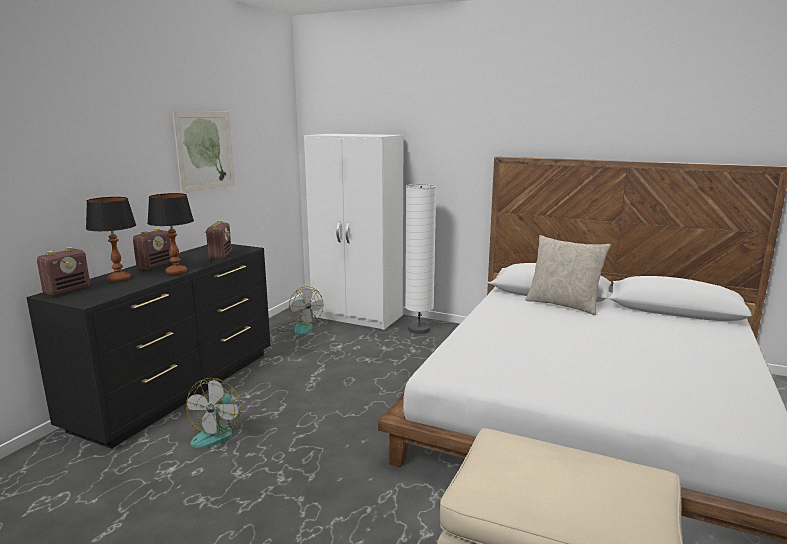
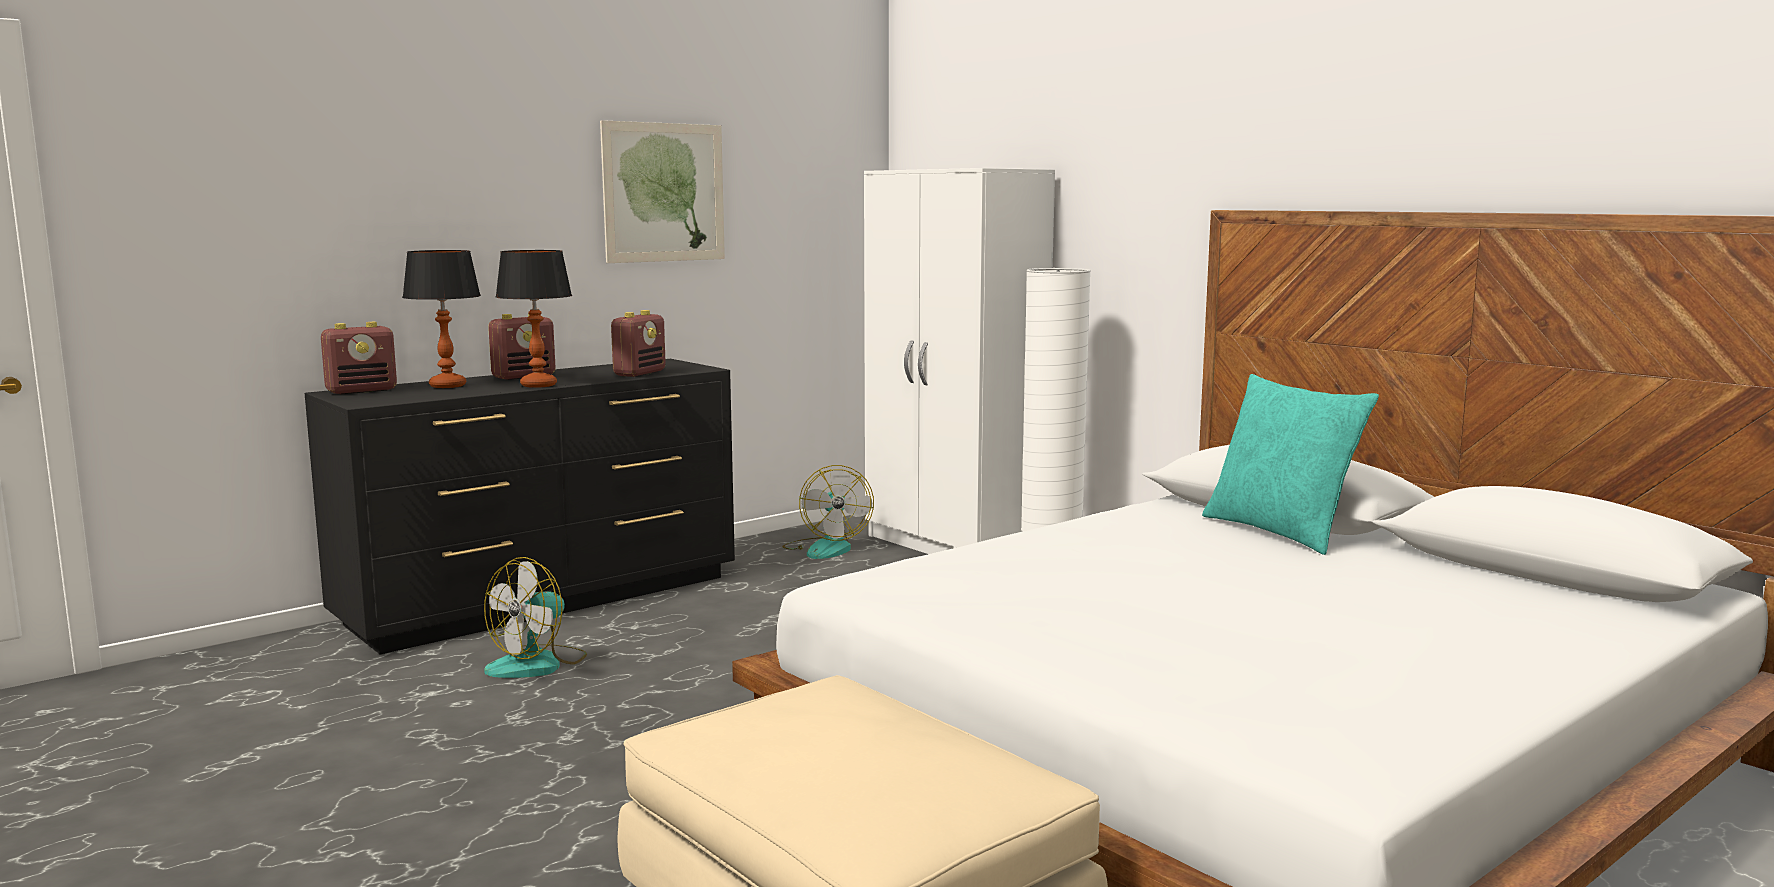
camera: 25 degrees right, 5 degrees down
(563, 304) = (1281, 532): beige pillow -> turquoise pillow

